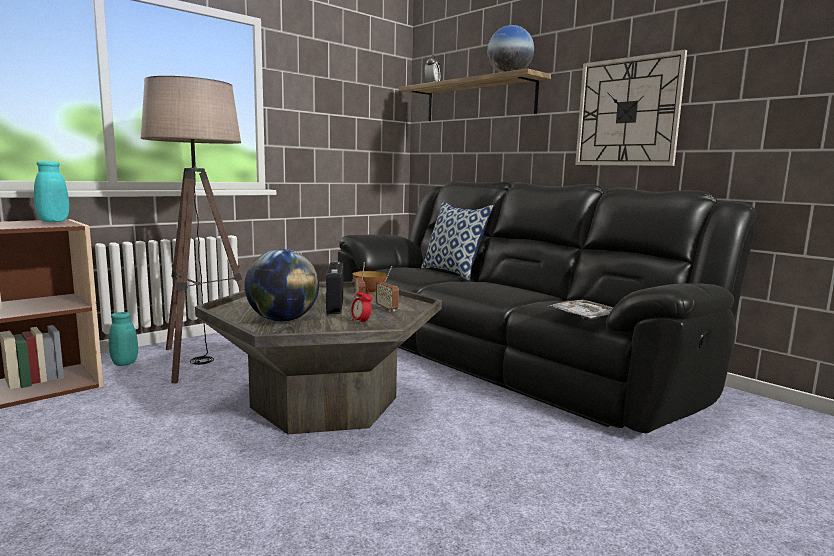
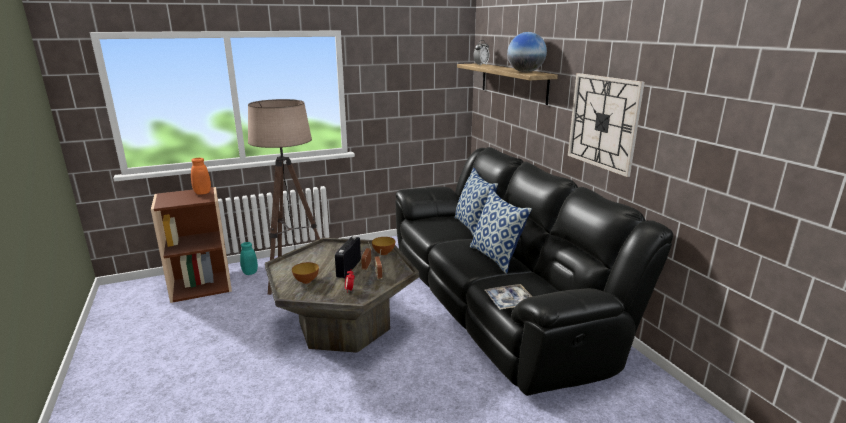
camera: 20 degrees right, 10 degrees up
(52, 222) = (202, 194): turquoise vase -> orange vase
(282, 320) = (306, 281): globe -> bowl
(516, 289) = (496, 257): none -> pillow

